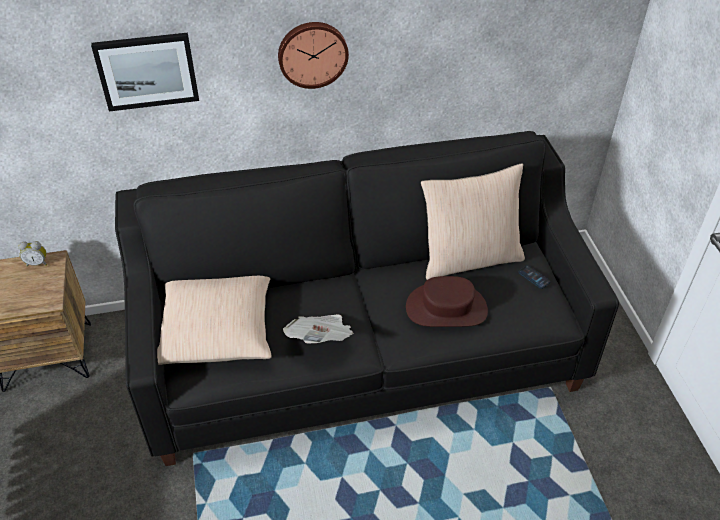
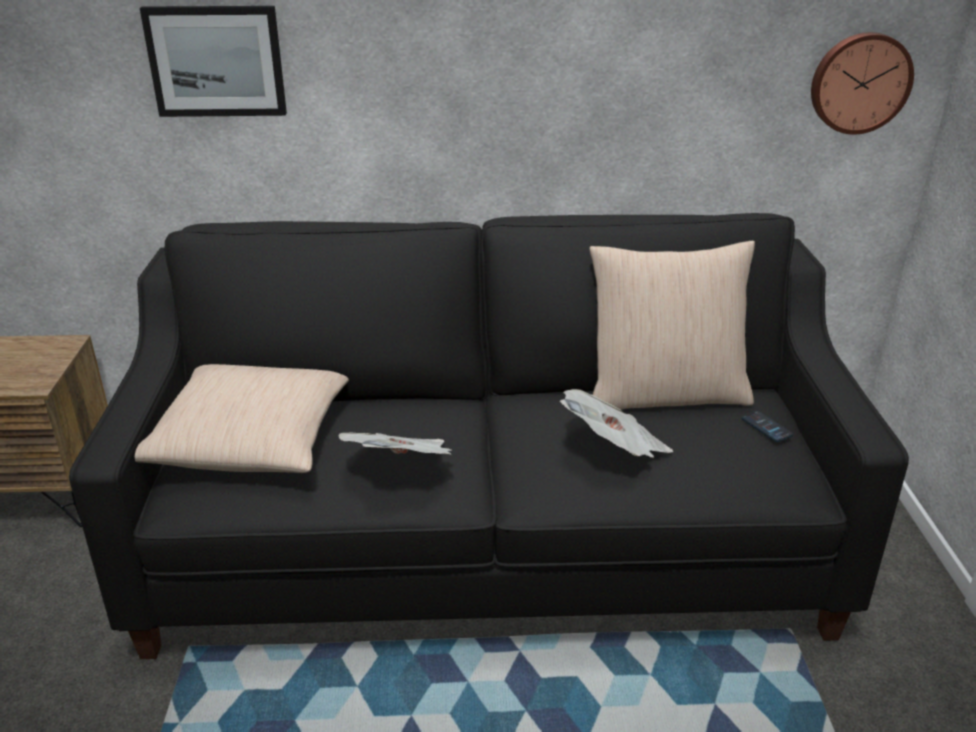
camera: 10 degrees right, 15 degrees down
(37, 263) = (44, 344): alarm clock -> none
(312, 53) = (450, 61): wall clock -> wall clock (859, 82)
(446, 308) = (614, 449): brown hat -> newspaper

